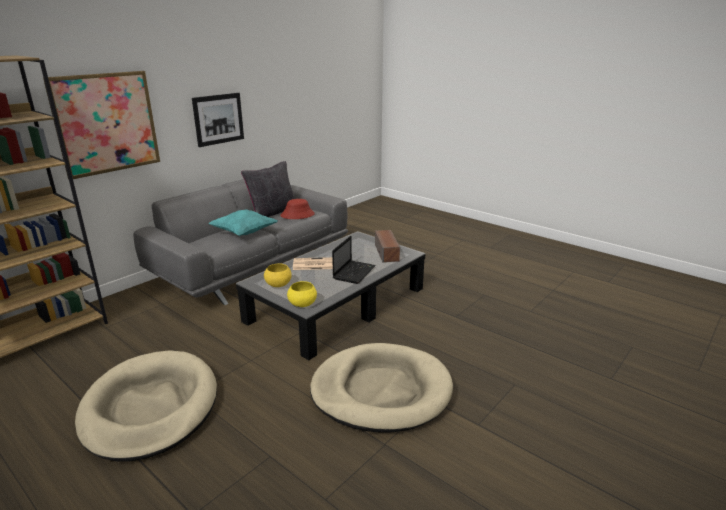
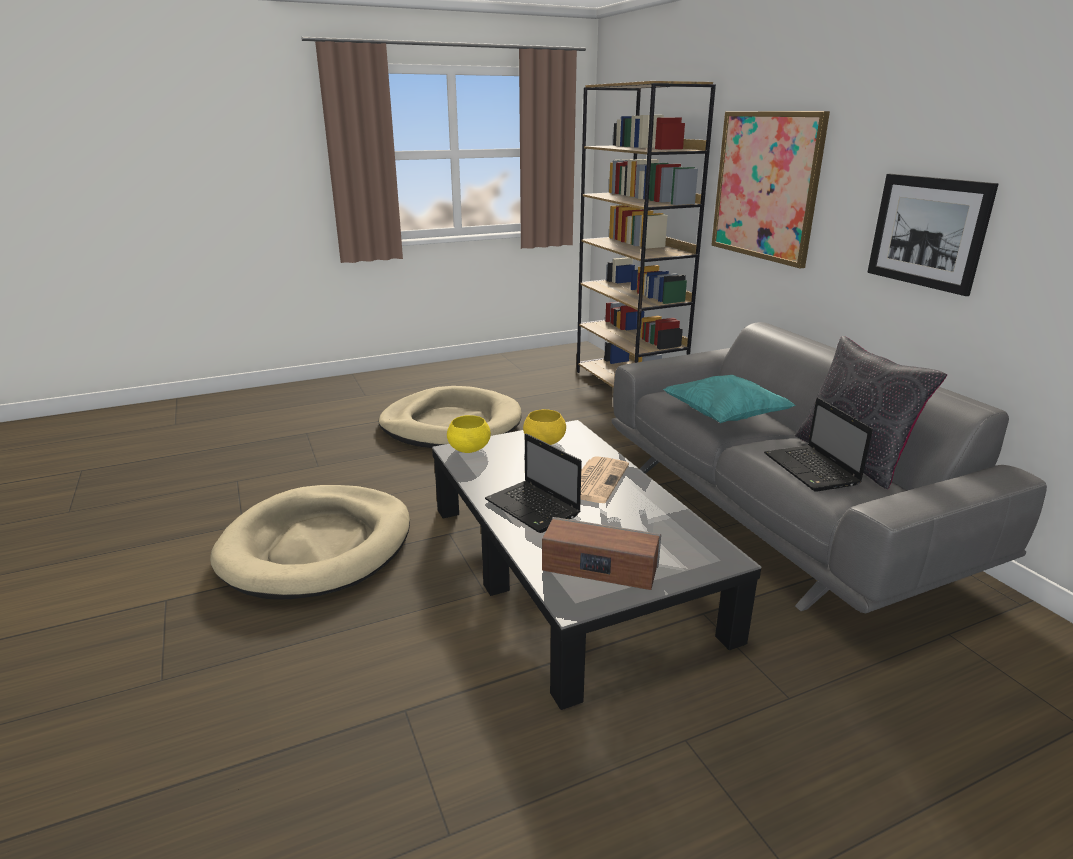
camera: 115 degrees right, 0 degrees up
(297, 215) = (812, 470): red hat -> laptop

